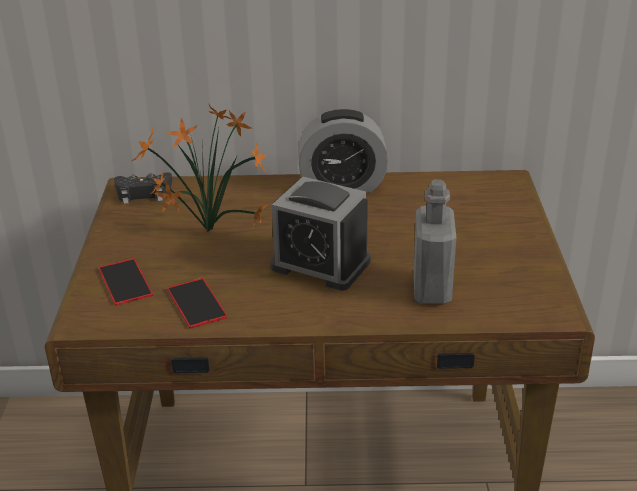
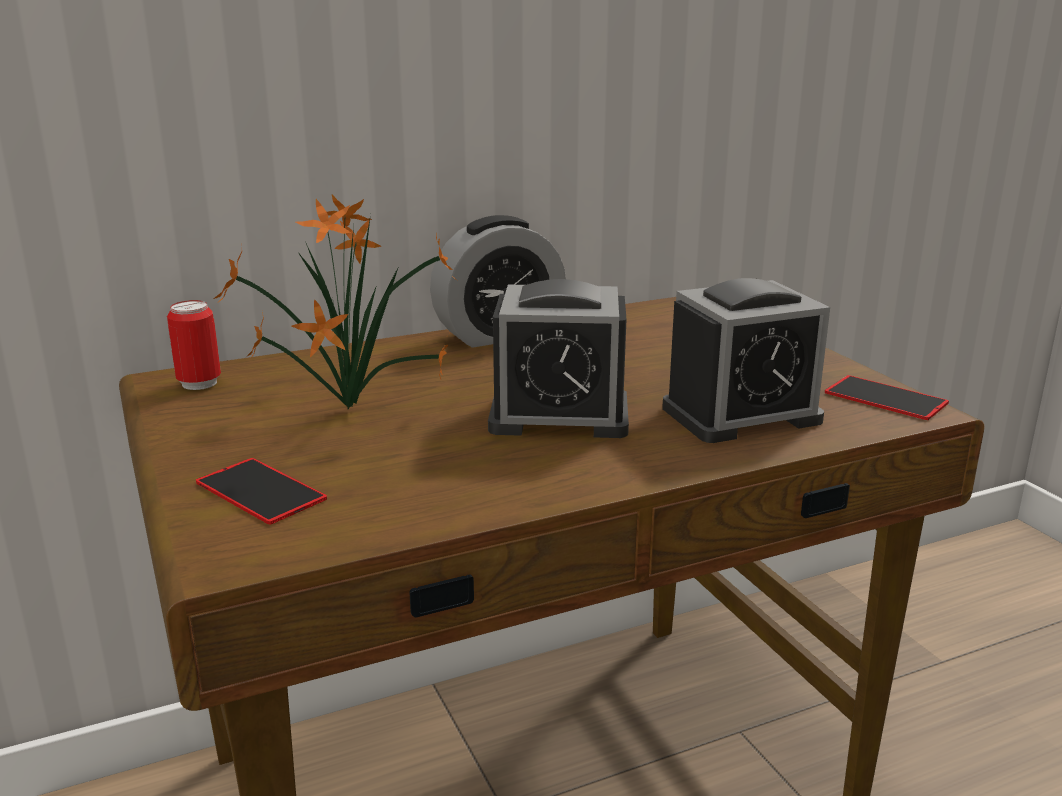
camera: 25 degrees left, 10 degrees down
(143, 193) = (199, 383): black game controller -> can
(196, 303) = (412, 494): phone -> phone (885, 398)
(432, 289) = (741, 414): grey bottle -> alarm clock

